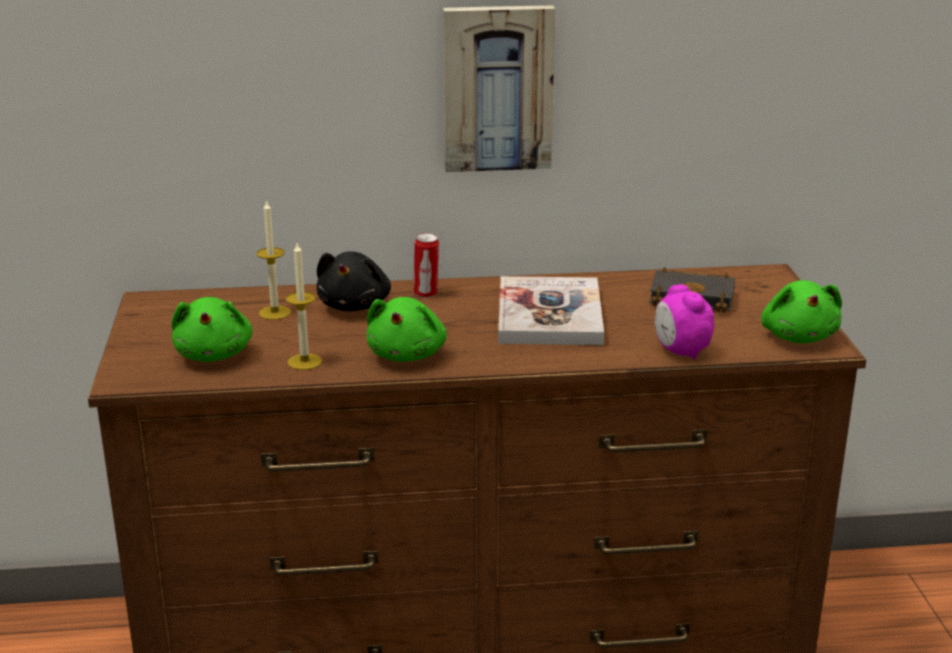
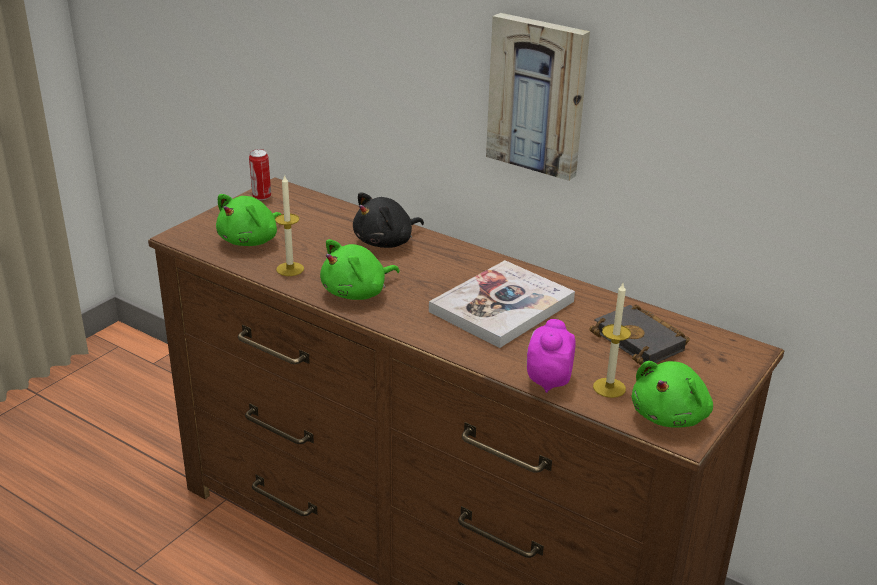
camera: 40 degrees right, 5 degrees up
(275, 313) = (330, 227): candle -> candle (609, 387)
(426, 294) = (446, 253): can -> can (261, 197)

